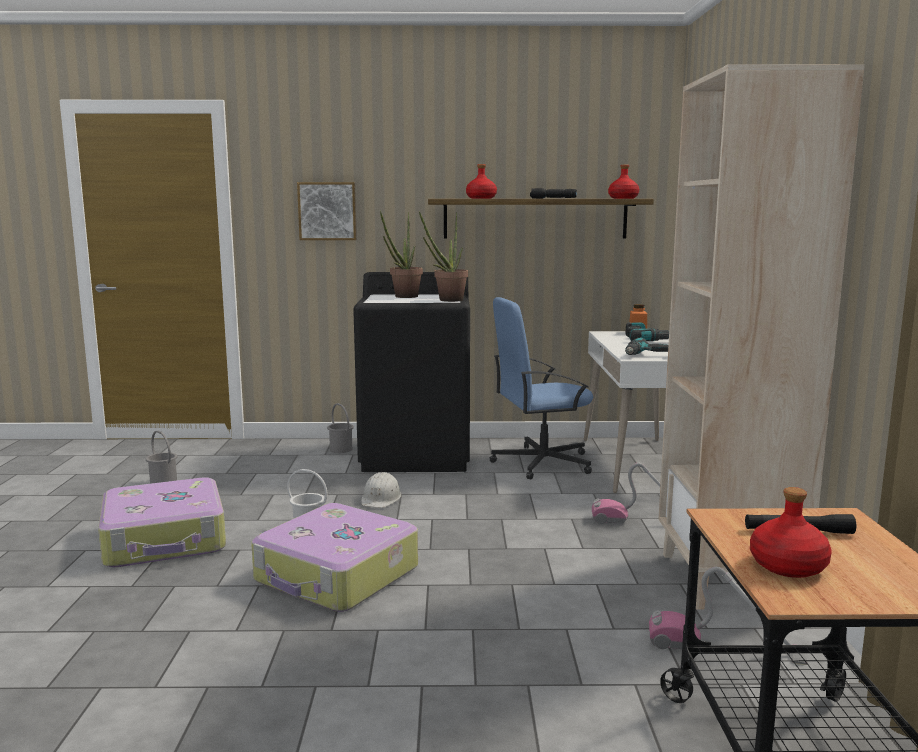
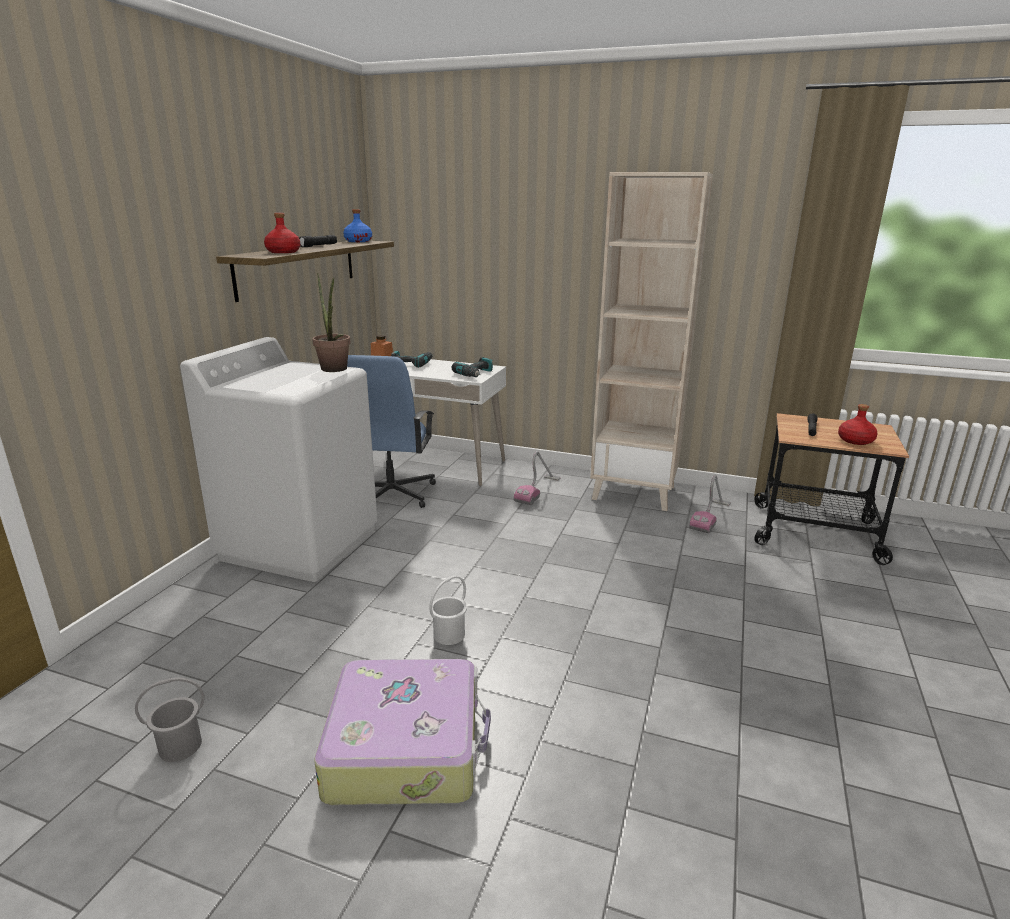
camera: 70 degrees left, 10 degrees up
(327, 211) = (111, 287): picture -> none
(337, 576) = (565, 632): suitcase -> none
(341, 449) = (223, 583): grey bucket -> none
(381, 498) = (403, 582): white hard hat -> none
(403, 297) = (277, 379): potted plant -> none
(417, 455) = (301, 543): black washing machine -> white washing machine
(623, 198) = (358, 241): red bottle -> blue bottle

